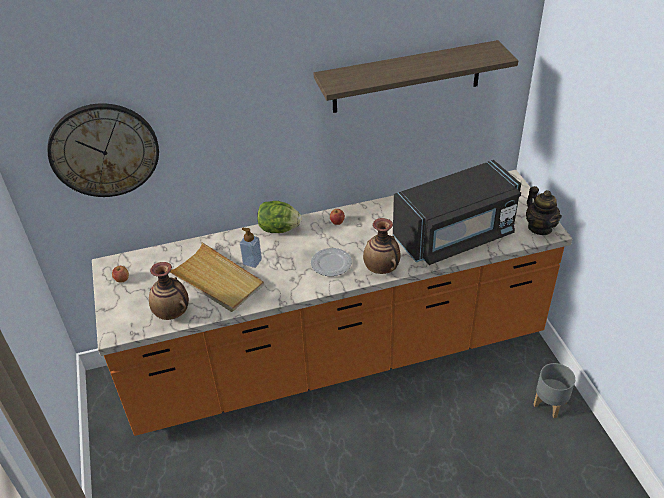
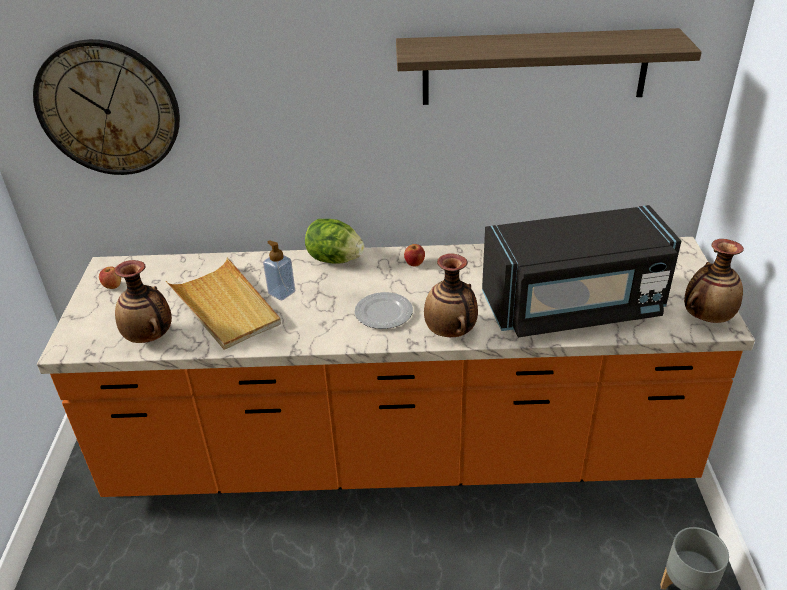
camera: 15 degrees right, 5 degrees down
(540, 228) = (706, 317): teapot -> vase

